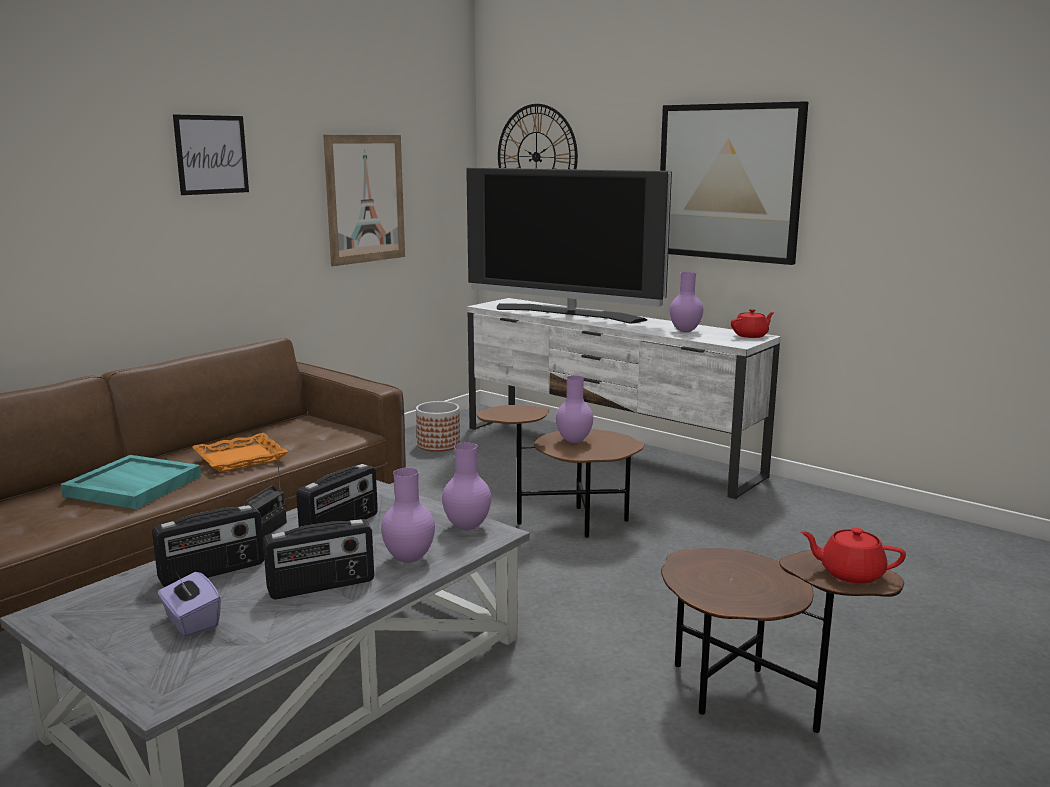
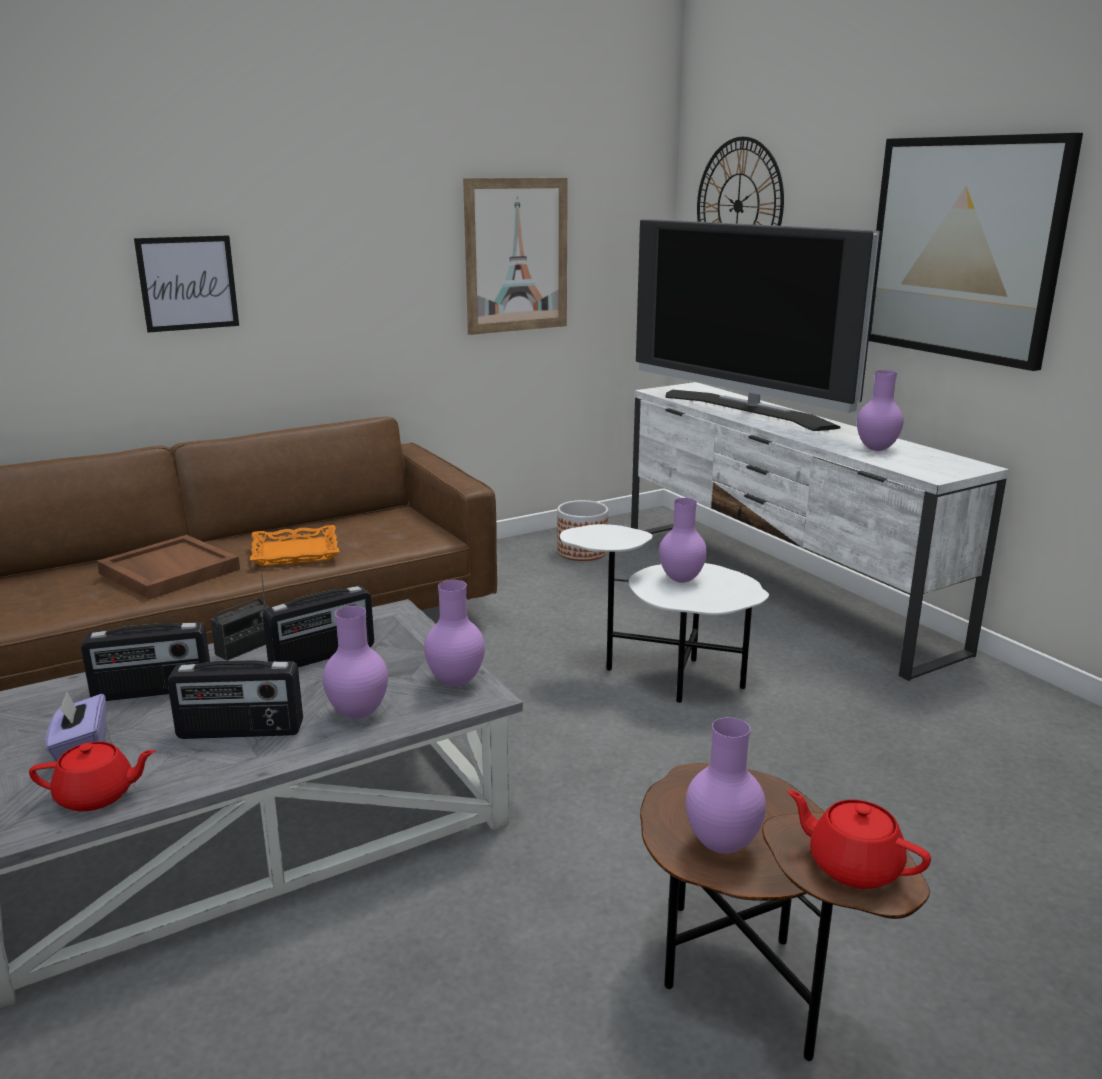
camera: 20 degrees right, 5 degrees up
(132, 486) = (168, 571): turquoise tray -> brown tray
(211, 154) = (319, 203): picture -> picture (188, 283)
(566, 522) = (666, 677): brown side table -> white side table
(735, 593) = (720, 845): none -> purple vase
(751, 336) = (964, 464): red teapot -> red teapot (97, 796)

